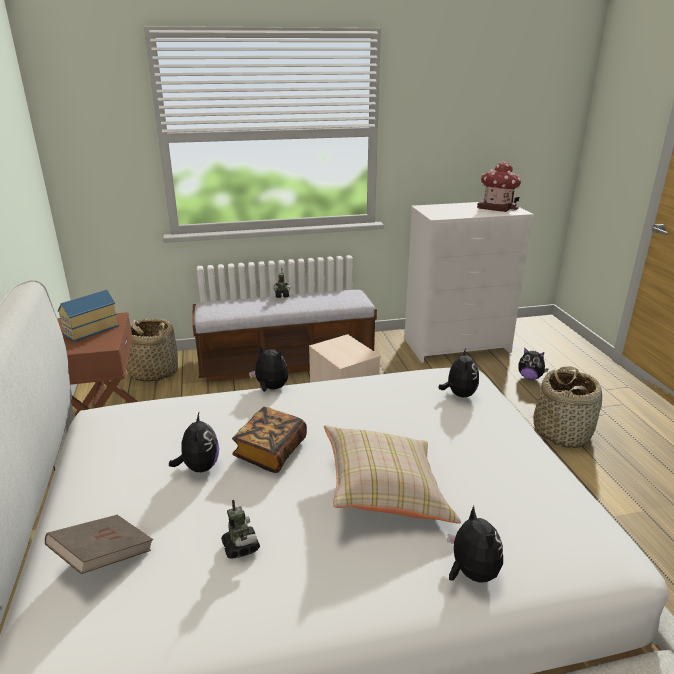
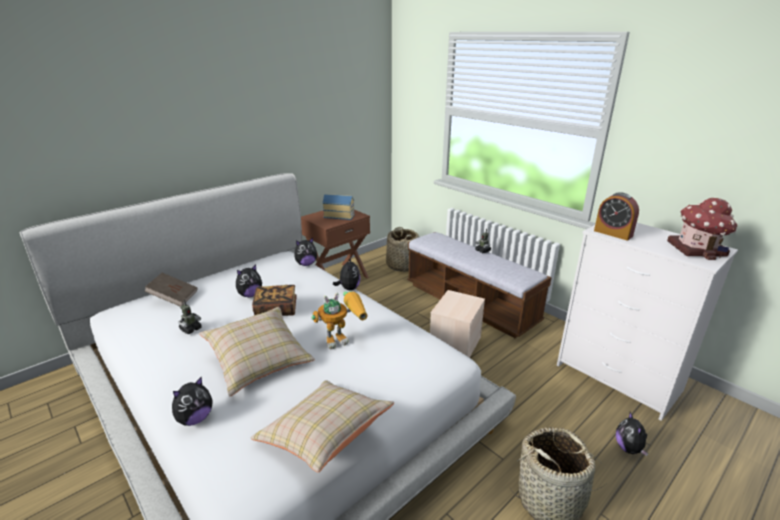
camera: 60 degrees right, 0 degrees up
(385, 418) = (343, 338): none -> toy robot
(447, 215) = (613, 233): none -> alarm clock
(459, 394) = (407, 363): plush toy -> plush toy (306, 264)
(547, 474) = (324, 436): none -> beige pillow

